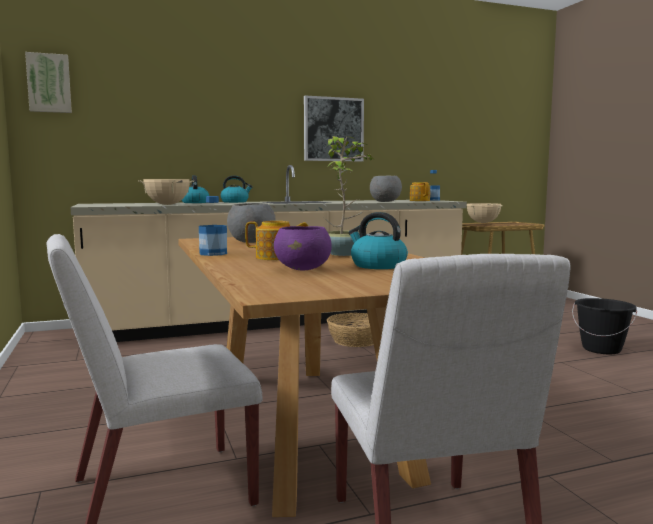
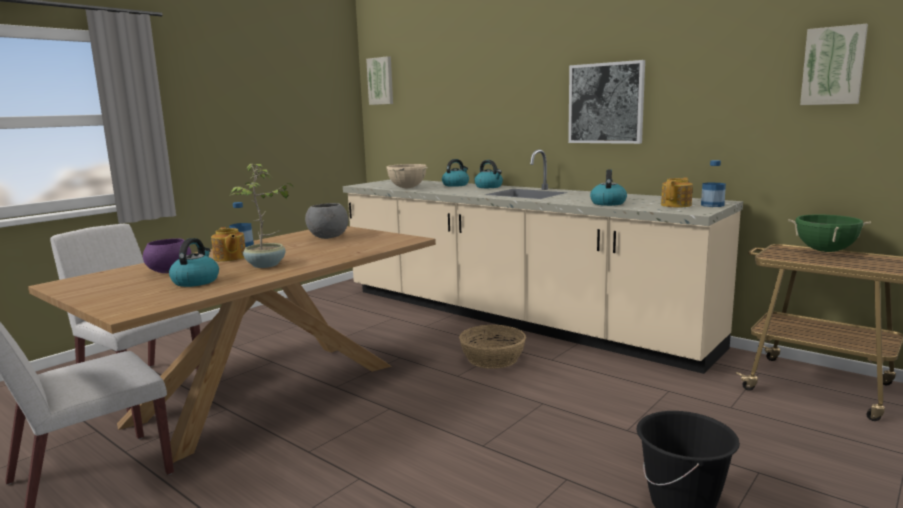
camera: 60 degrees right, 5 degrees up
(385, 201) = (607, 203): grey bowl -> kettle
(466, 116) = (833, 66): none -> picture
(483, 223) = (825, 251): beige cooking pot -> green cooking pot

